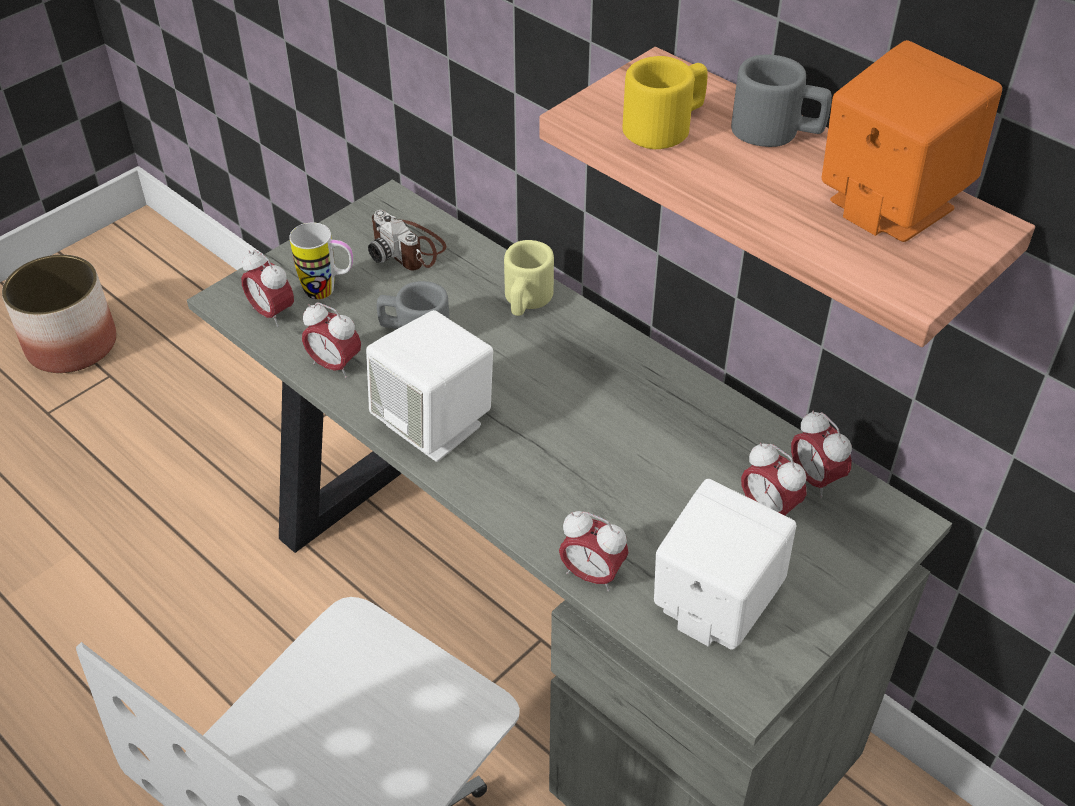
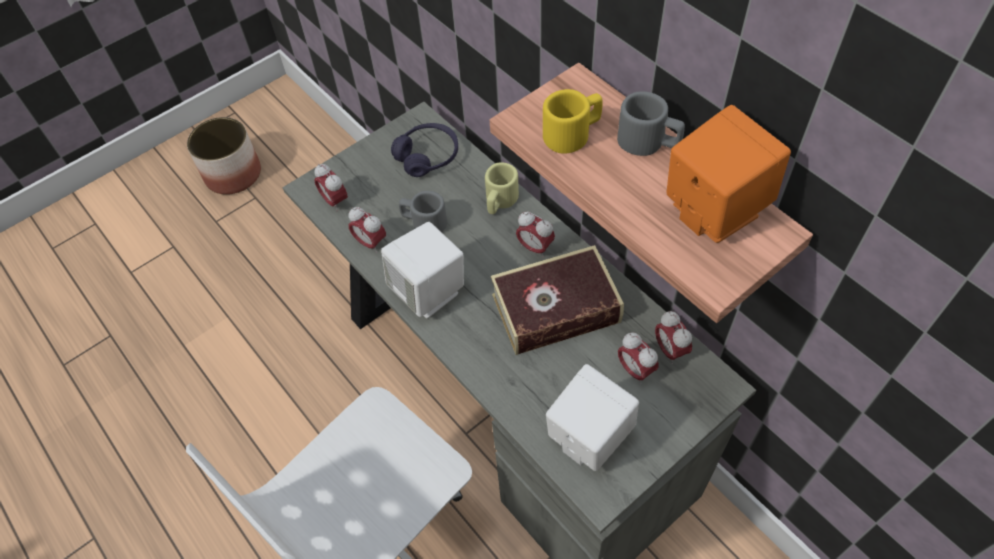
camera: 10 degrees right, 10 degrees up
(329, 291) = (372, 186): mug -> none
(408, 248) = (427, 156): camera -> purple headphones
(592, 575) = (514, 408): alarm clock -> alarm clock (535, 247)
(634, 436) = (555, 309): none -> book

